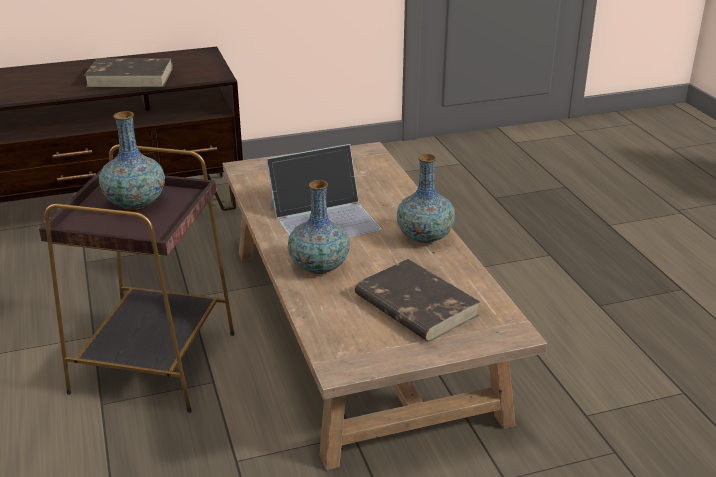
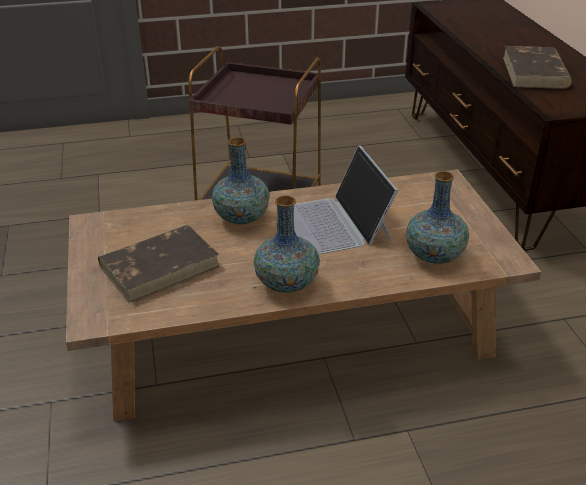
camera: 95 degrees right, 5 degrees up
(135, 203) = (270, 93): vase -> vase (434, 256)

